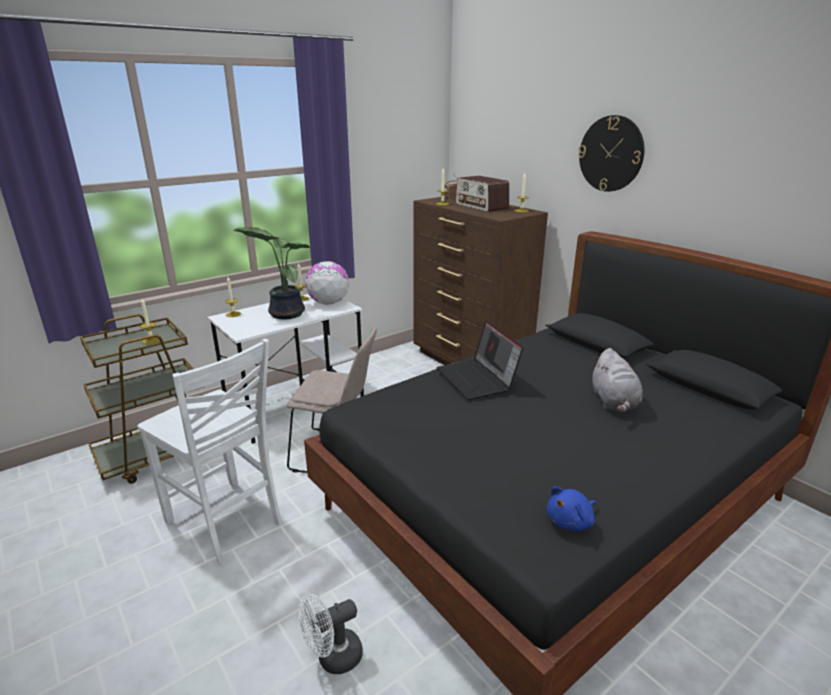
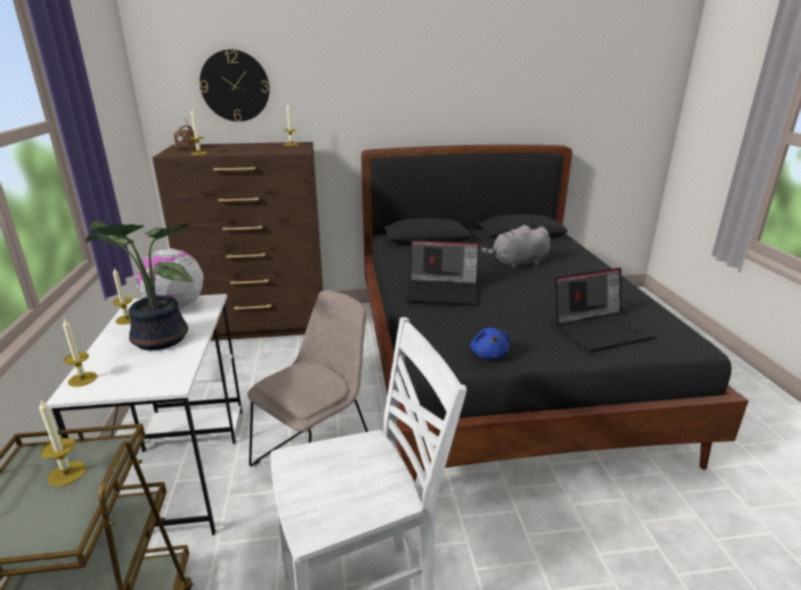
camera: 60 degrees left, 0 degrees up
(333, 658) = (609, 558): white fan -> none
(481, 206) = (245, 148): radio -> none
(502, 482) = (601, 330): none -> laptop
(571, 522) = (654, 322): blue plush toy -> blue plush toy (489, 354)
(611, 154) = (369, 76): wall clock -> wall clock (235, 86)
(614, 402) = (517, 263): grey plush toy -> grey plush toy turned 135 degrees clockwise

